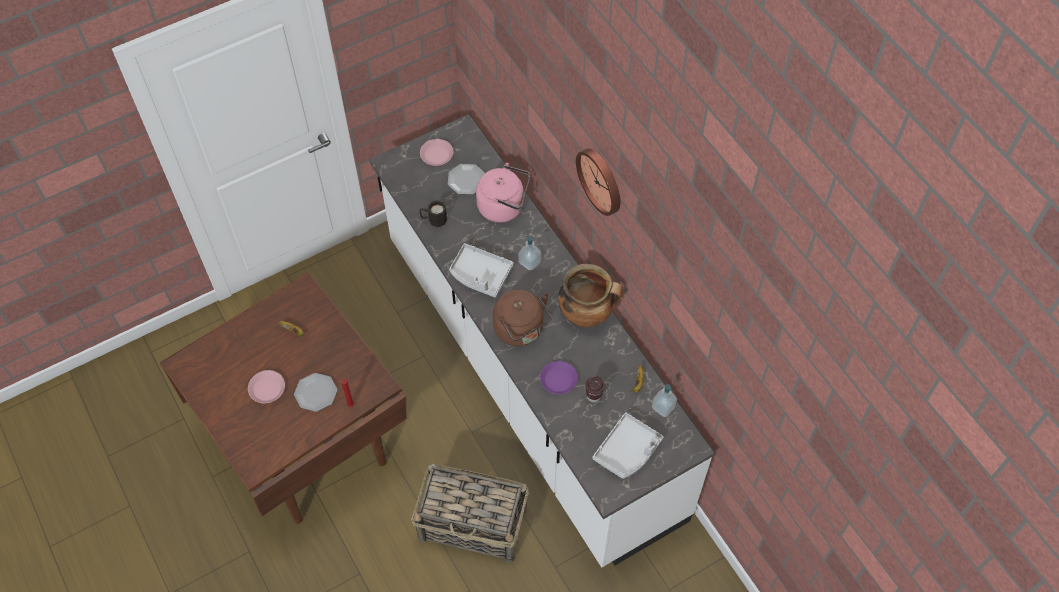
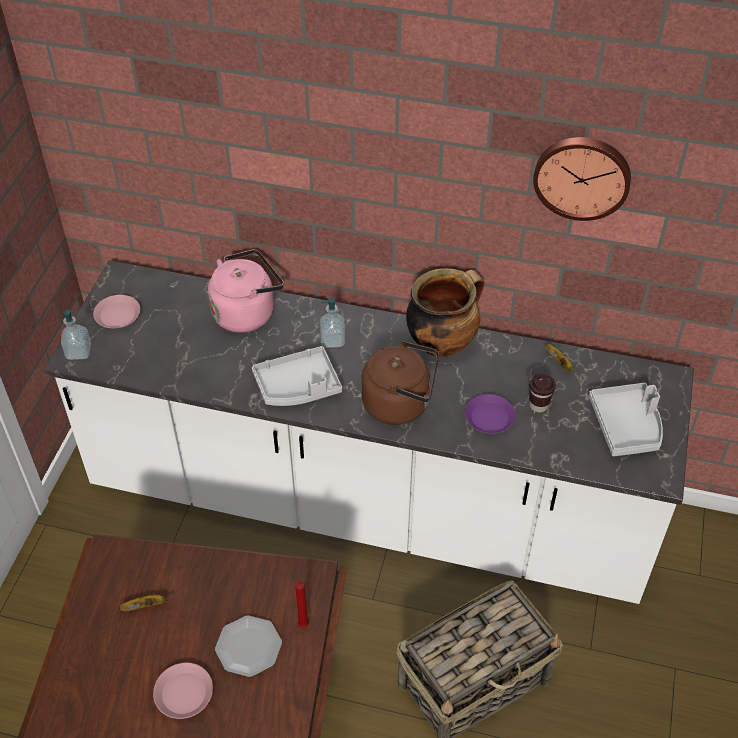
camera: 45 degrees left, 10 degrees down
(434, 219) = (186, 373): black mug -> none
(466, 180) = (178, 316): plate -> none
(601, 180) = (412, 140): wall clock -> wall clock (582, 176)
(663, 407) = (606, 366): soap dispenser -> soap dispenser (78, 352)

